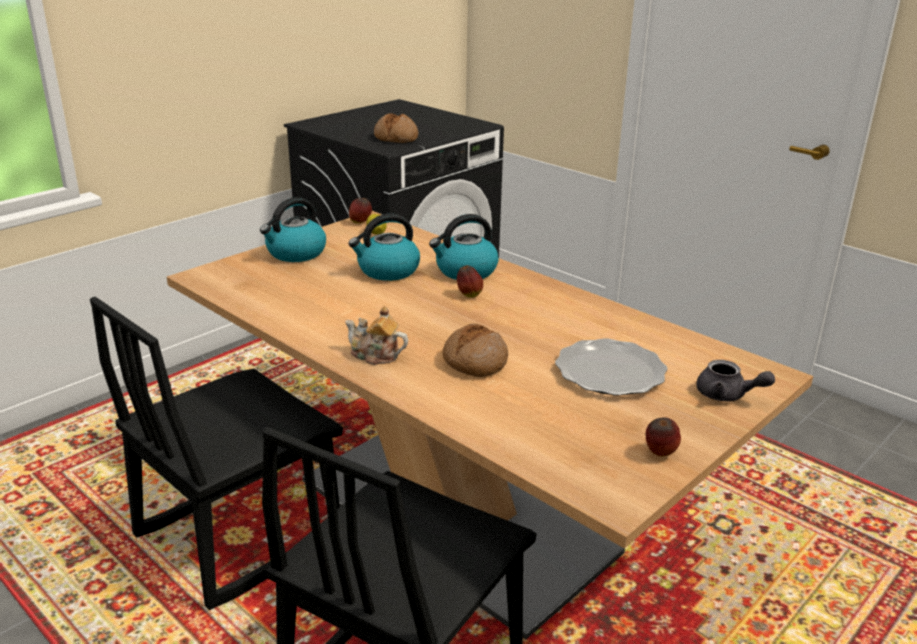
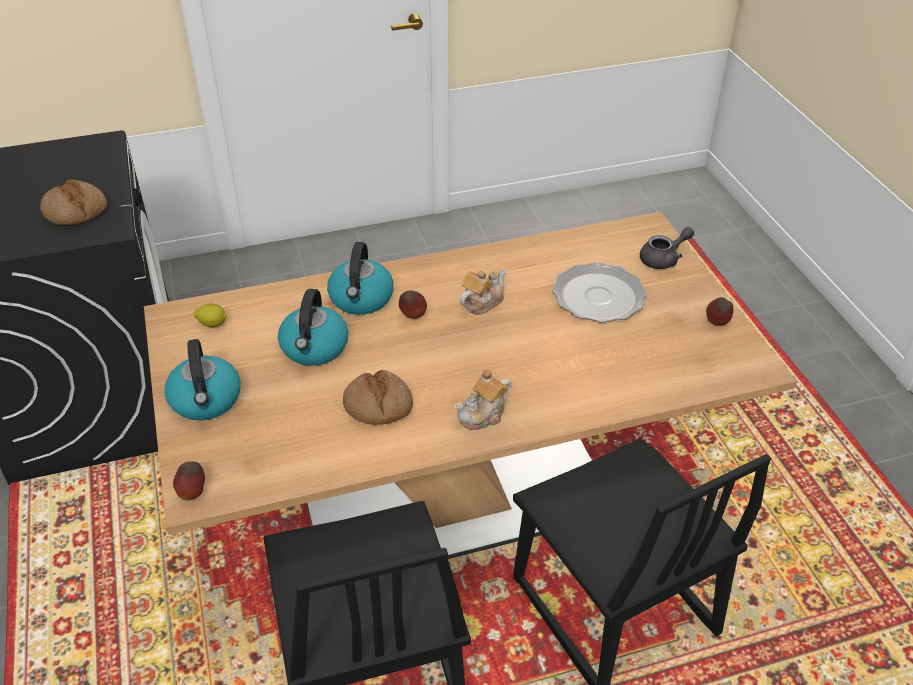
camera: 60 degrees left, 15 degrees up
(360, 223) = (172, 326): apple -> apple (193, 493)
(474, 361) = (535, 360): bread -> bread (378, 406)
(524, 318) = (482, 302): none -> teapot

